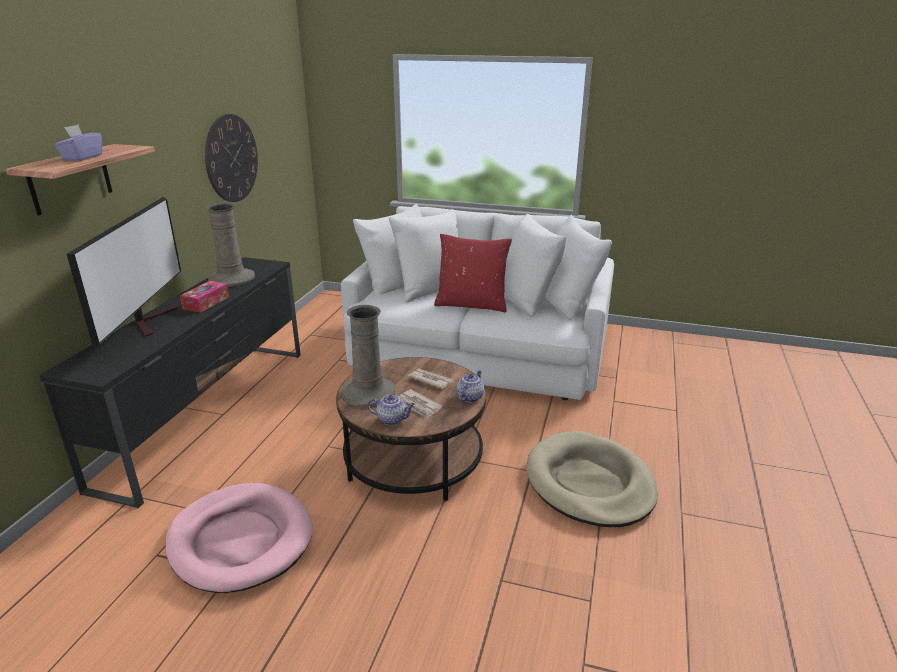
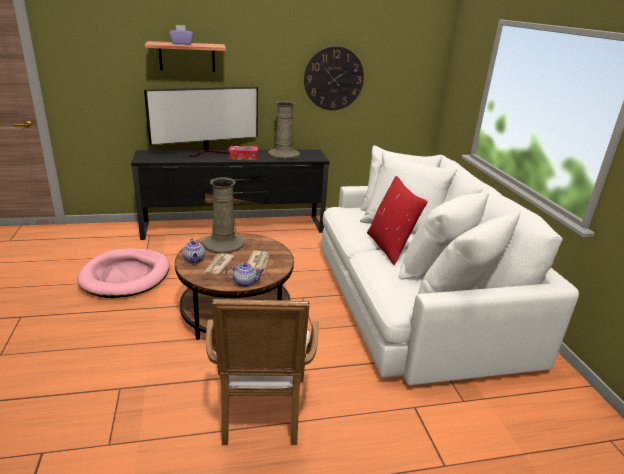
camera: 60 degrees right, 0 degrees up
(589, 483) = (261, 415): beige dog bed -> white armchair

